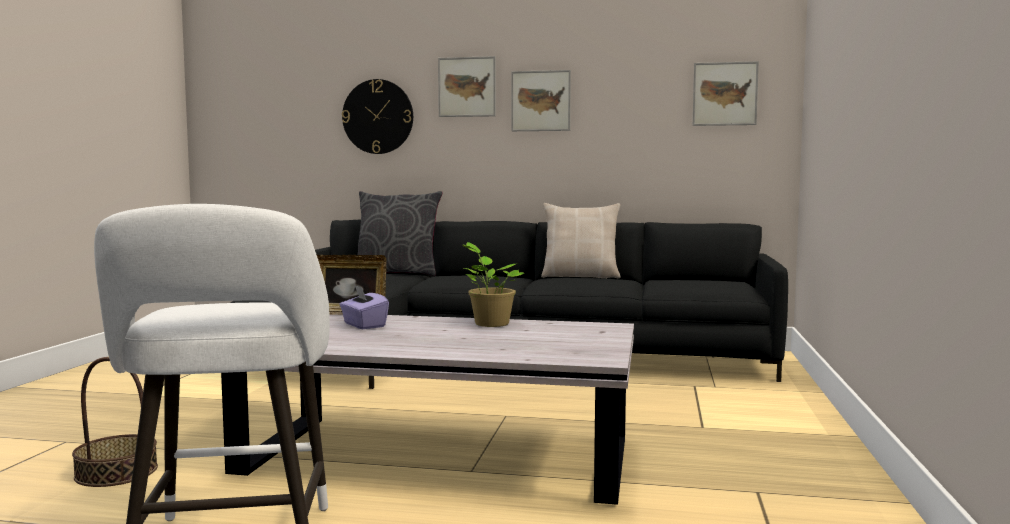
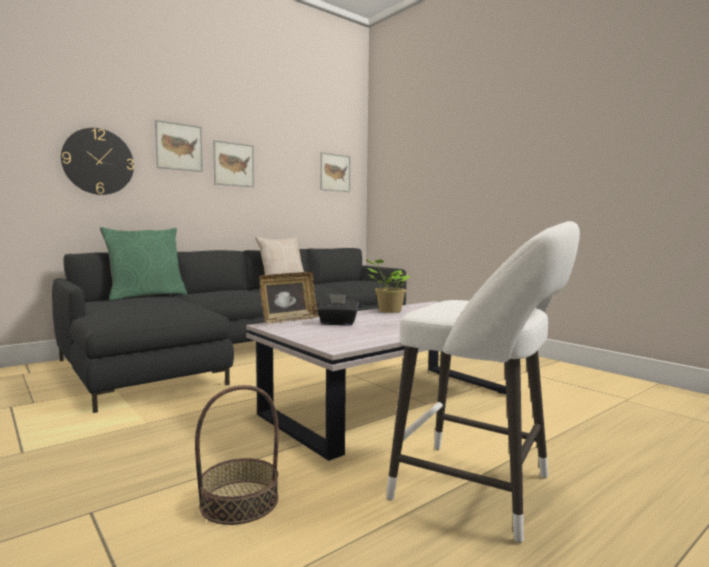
camera: 50 degrees left, 0 degrees up
(364, 325) = (338, 323): purple tissue box -> black tissue box
(397, 273) = (146, 296): grey pillow -> green pillow

